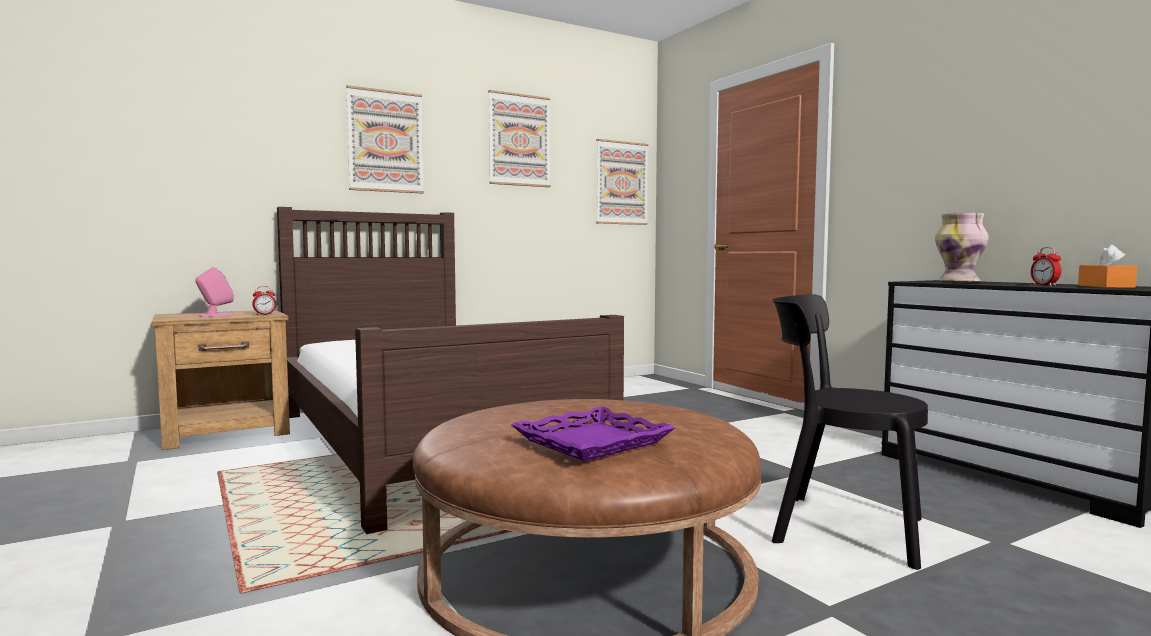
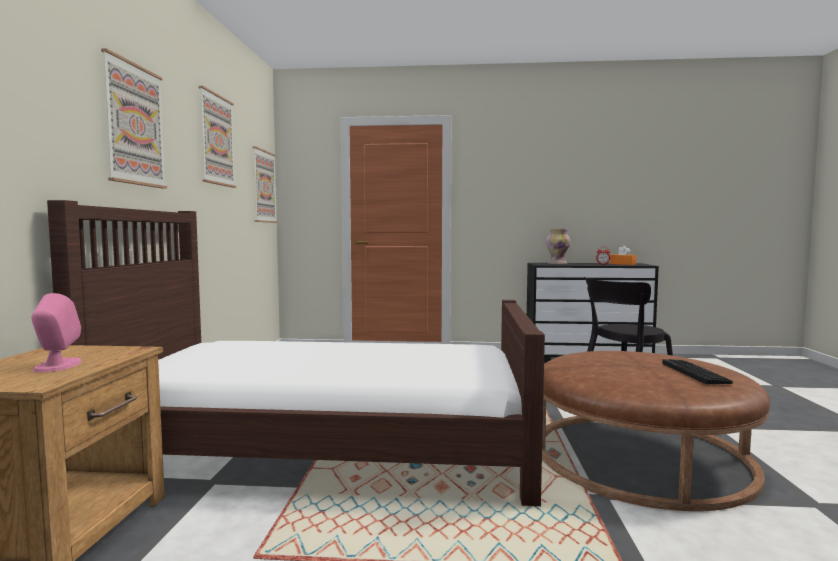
camera: 55 degrees left, 0 degrees up
(264, 314) = (118, 351): alarm clock -> none
(591, 441) = (695, 372): purple tray -> keyboard

